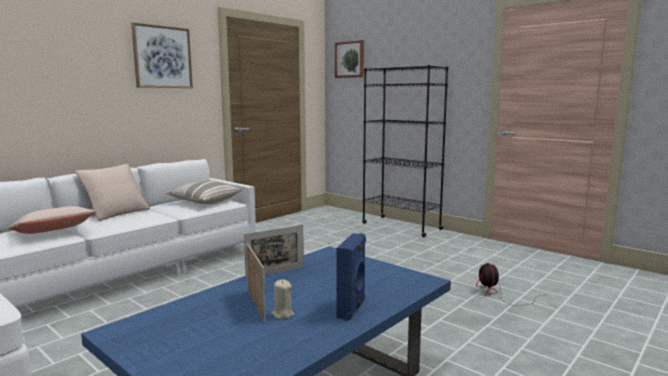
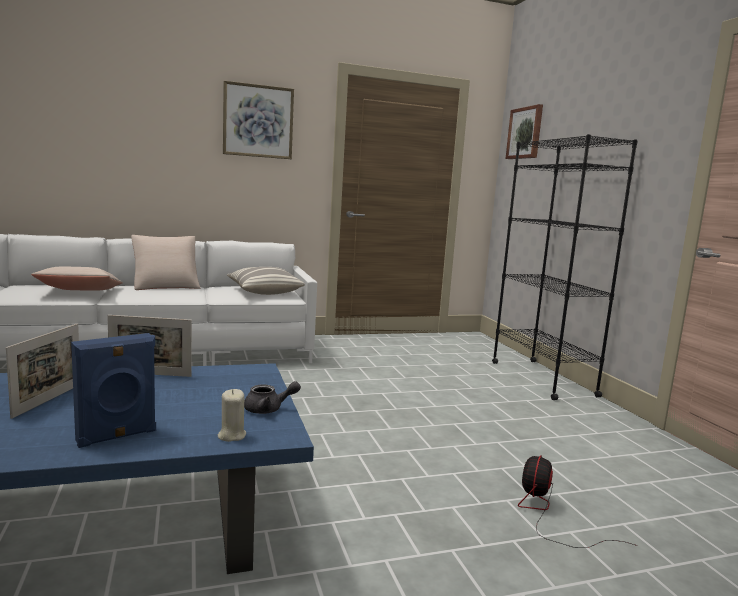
camera: 30 degrees right, 0 degrees up
(282, 314) = (44, 417): beige candle -> beige candle (231, 435)
(390, 270) = (268, 409): none -> grey teapot

